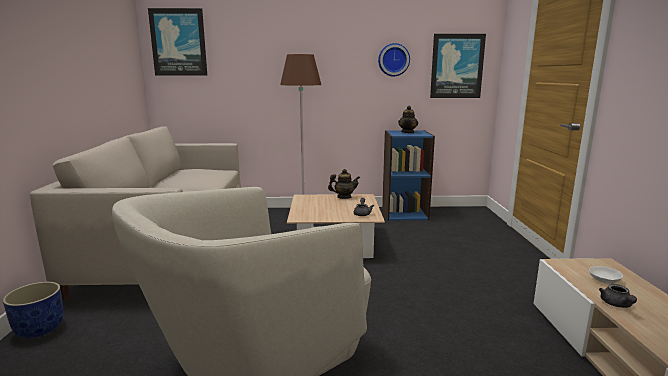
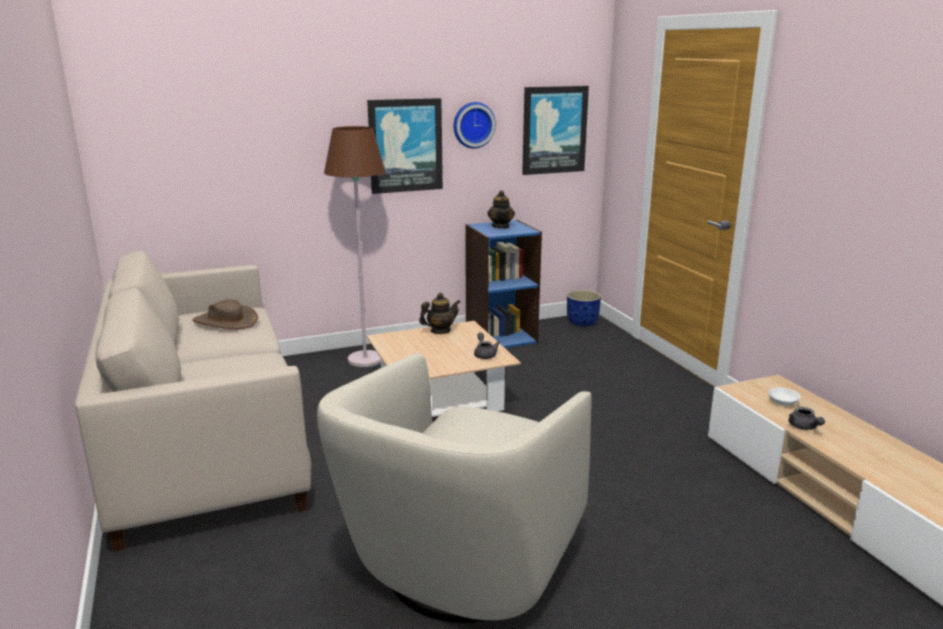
camera: 20 degrees left, 5 degrees up
(40, 328) = (133, 594): blue planter -> blue planter (581, 322)
(178, 42) = (143, 110): picture -> picture (405, 145)
(202, 173) = (226, 321): none -> brown hat

